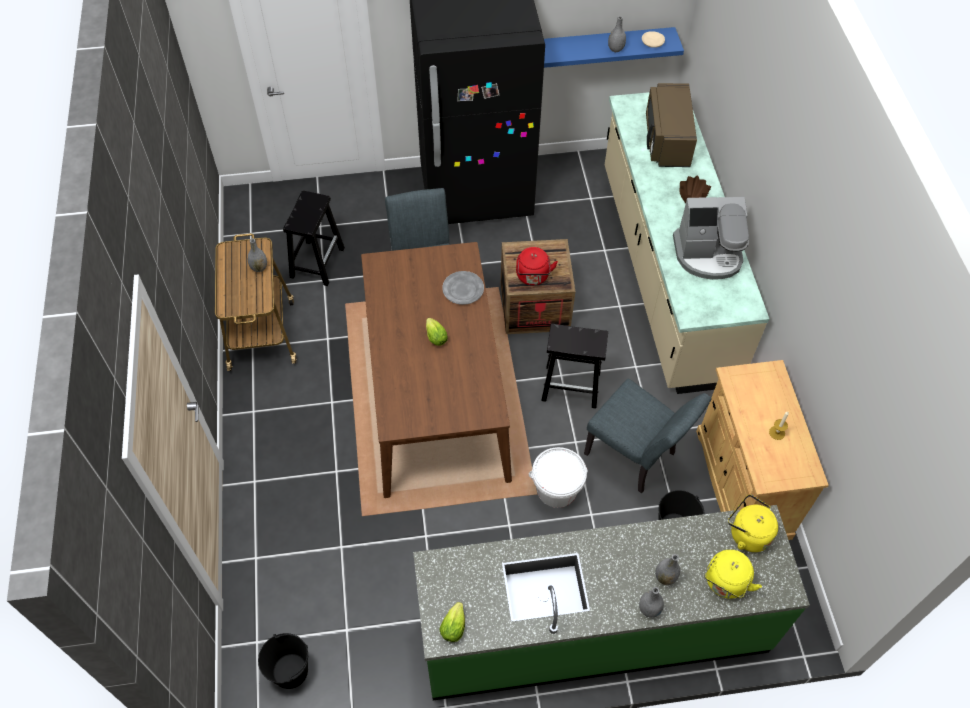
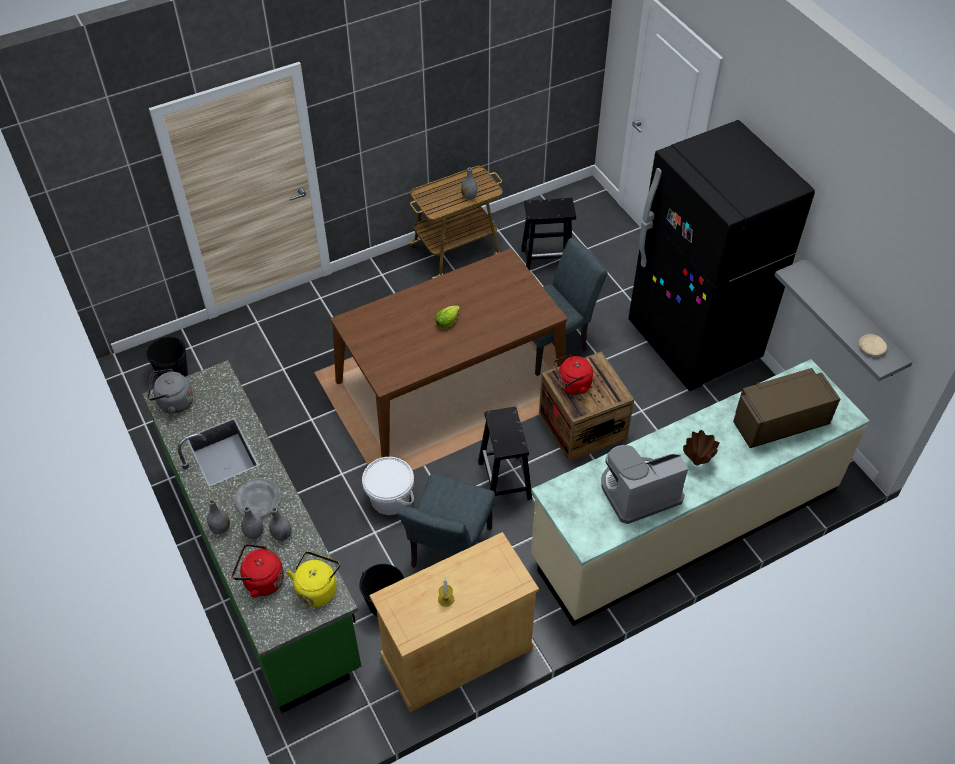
camera: 70 degrees right, 5 degrees down
(454, 625) = (173, 403): lettuce -> grey kettle
(463, 289) = (508, 324): grey plate -> grey plate (258, 499)
(605, 45) = (853, 319): blue shelf -> grey shelf
(615, 49) = (837, 320): grey vase -> grey vase (282, 535)
(708, 255) = (638, 492): coffee machine -> coffee machine turned 90 degrees clockwise
(725, 583) = (261, 580): yellow kettle -> red kettle

